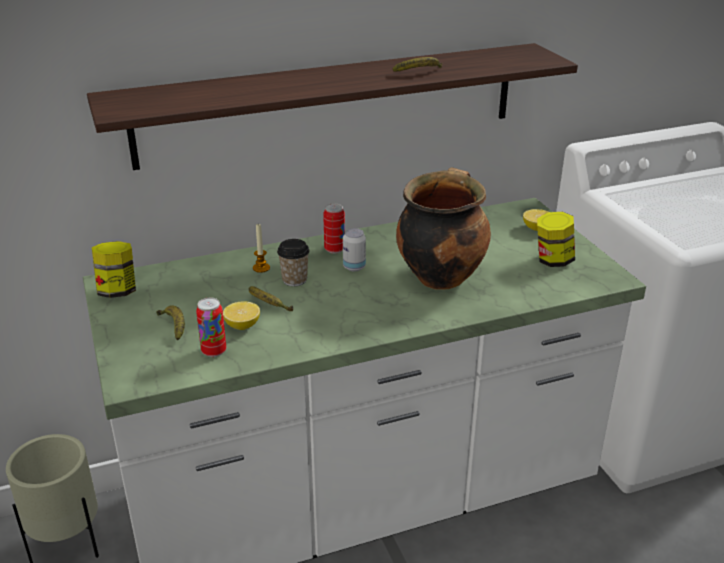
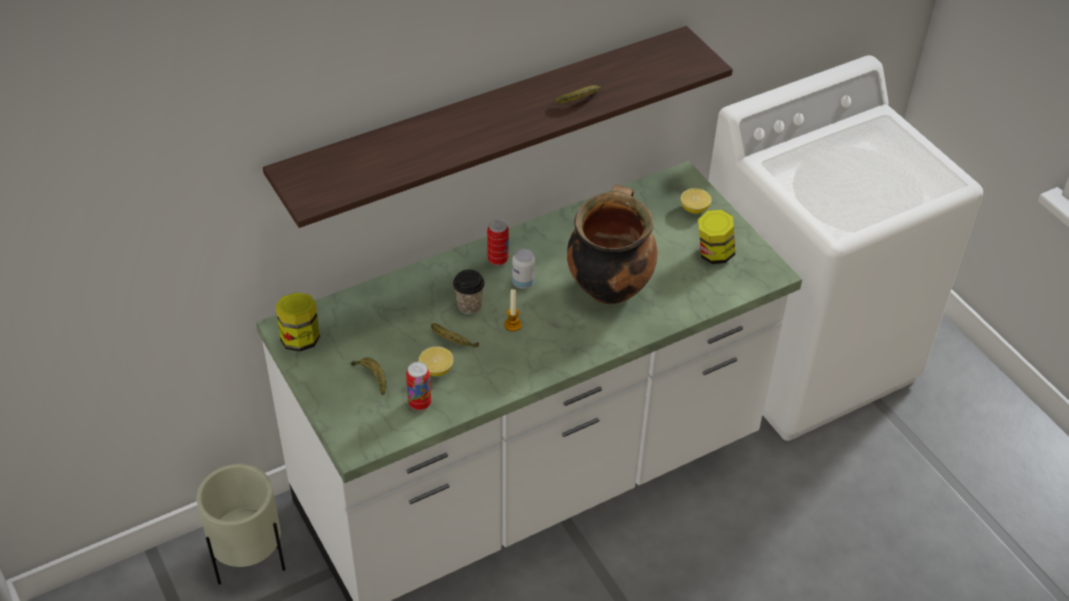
camera: 10 degrees left, 15 degrees up
(261, 268) = (431, 293): candle -> candle (512, 325)

